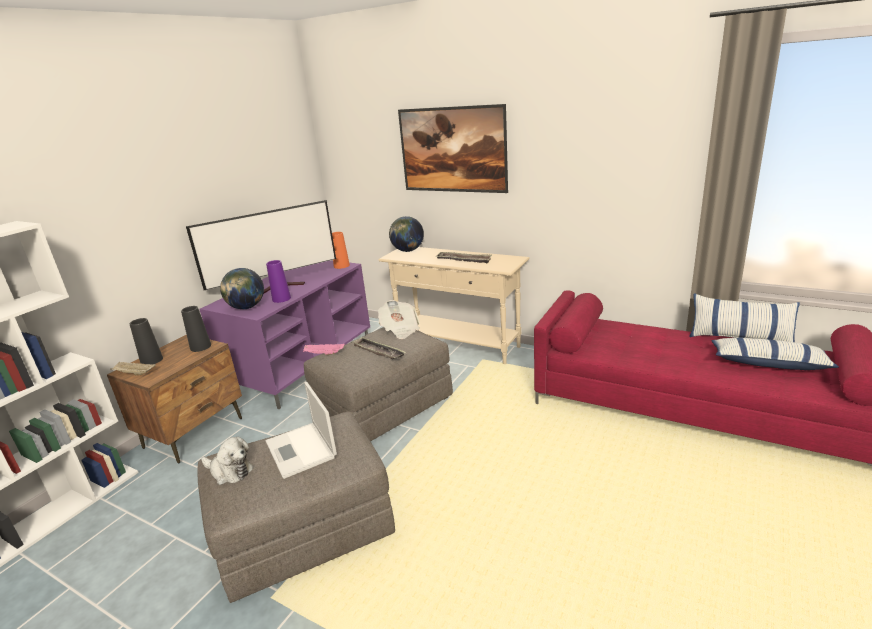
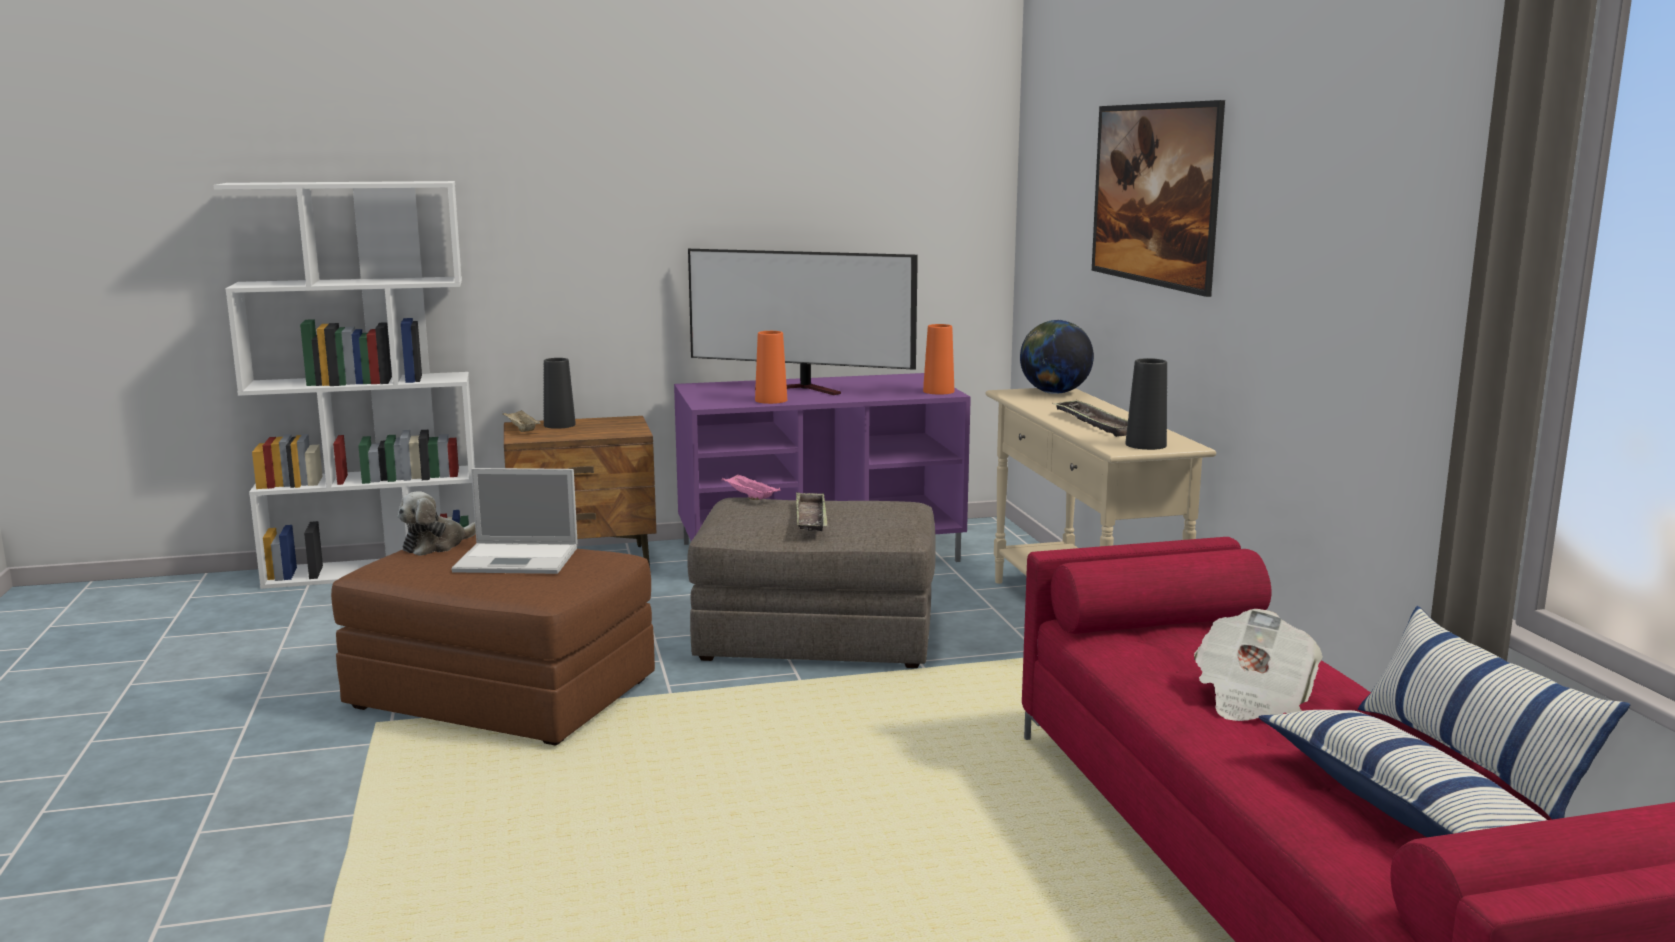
camera: 45 degrees right, 10 degrees down
(200, 347) = (623, 430): black vase -> black vase (1145, 445)
(229, 471) = (436, 545): plush toy -> plush toy turned 60 degrees clockwise
(246, 307) = (715, 396): globe -> none
(281, 299) = (771, 400): purple vase -> orange vase
(301, 450) = (519, 559): laptop -> laptop turned 105 degrees counterclockwise
(305, 528) = (504, 693): grey ottoman -> brown ottoman
(400, 329) = (898, 509): newspaper -> newspaper (1252, 698)

